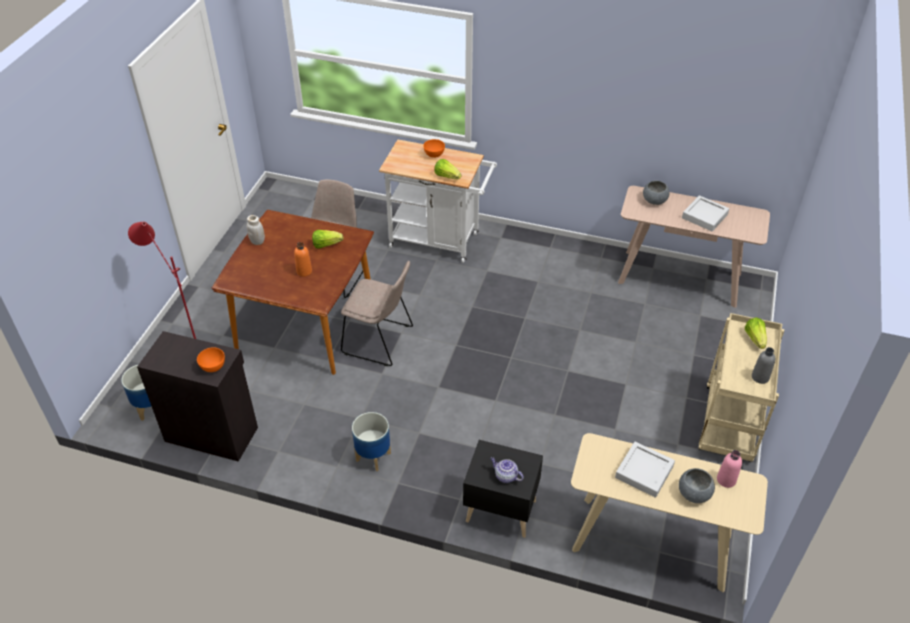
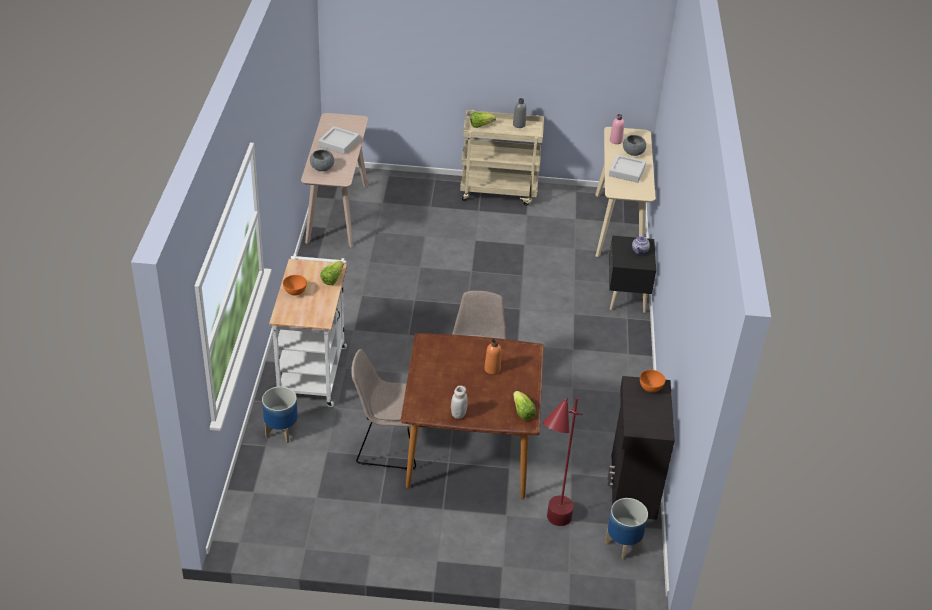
camera: 105 degrees left, 5 degrees down
(326, 244) = (447, 361): lettuce -> lettuce (522, 412)
(373, 456) = (609, 372): planter -> planter (281, 431)

